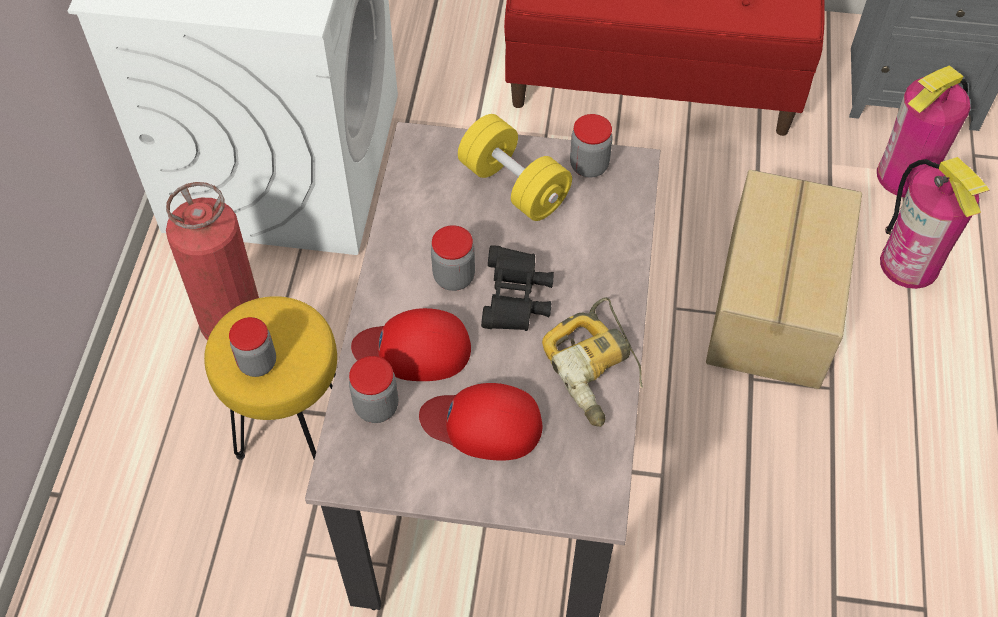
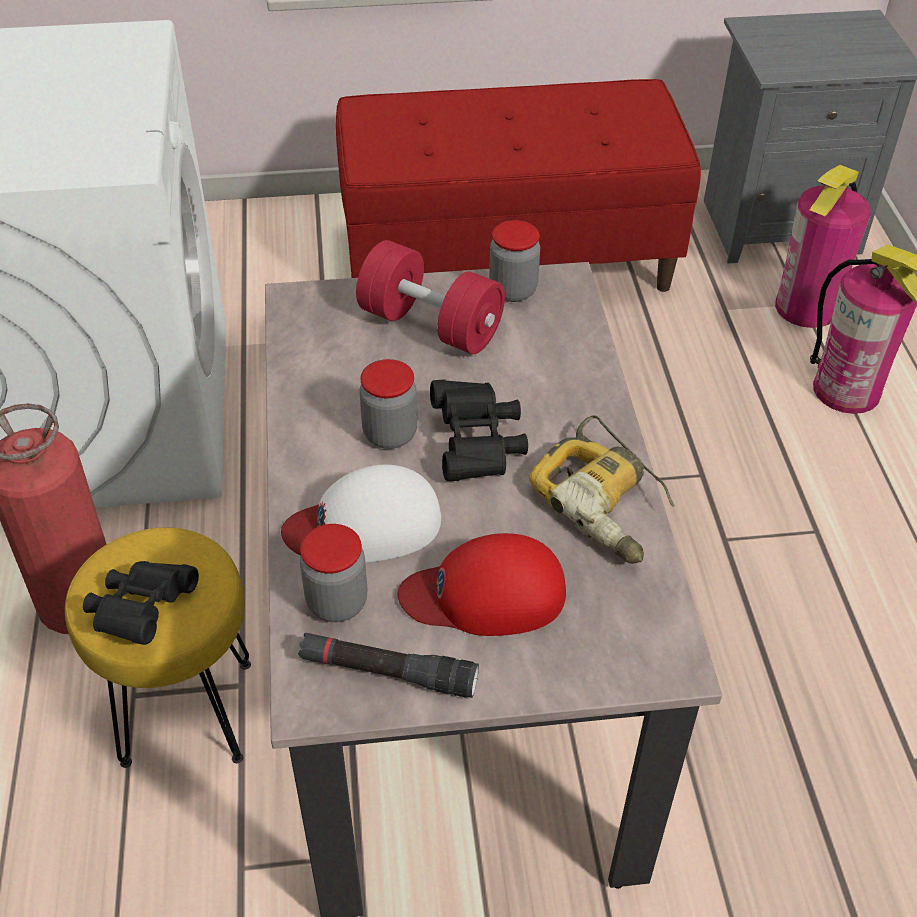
camera: 15 degrees left, 10 degrees down
(257, 363) = (142, 611): jar -> black binoculars
(396, 468) = (388, 672): none -> black flashlight
(414, 349) = (365, 524): red cap -> white cap
(514, 186) = (431, 325): yellow dumbbell -> red dumbbell
(772, 305) = (718, 458): cardboard box -> none

